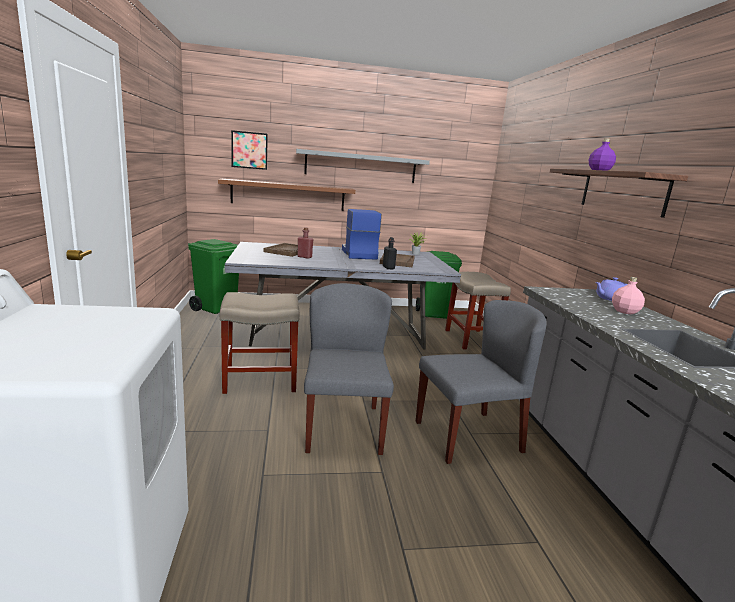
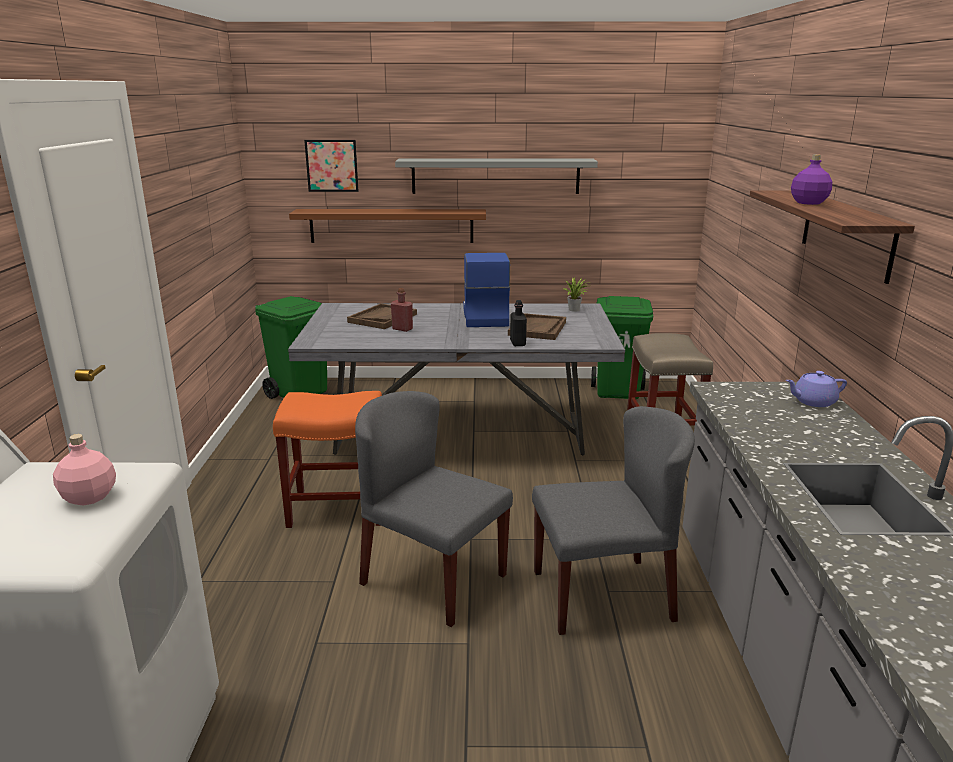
camera: 10 degrees right, 5 degrees up
(259, 380) = (336, 508): beige stool -> orange stool
(343, 427) = (432, 579): grey chair -> grey chair turned 60 degrees counterclockwise
(625, 311) = (818, 428): pink bottle -> pink bottle (90, 497)

